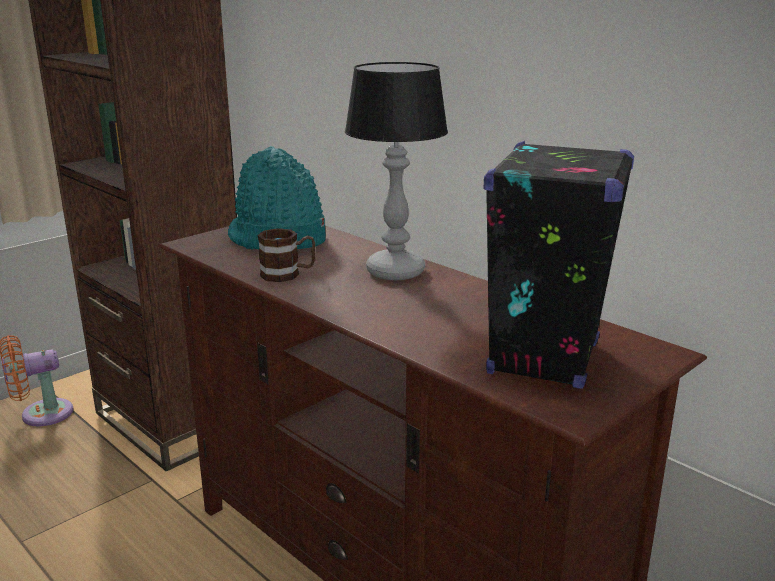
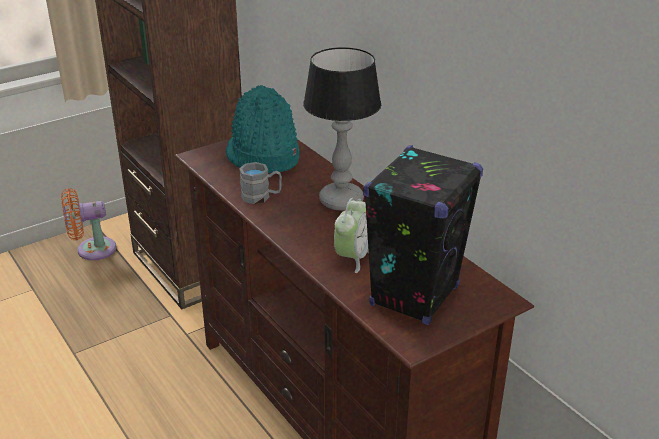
camera: 10 degrees right, 10 degrees up
(288, 274) = (261, 196): brown mug -> grey mug
(437, 325) = (353, 258): none -> alarm clock

